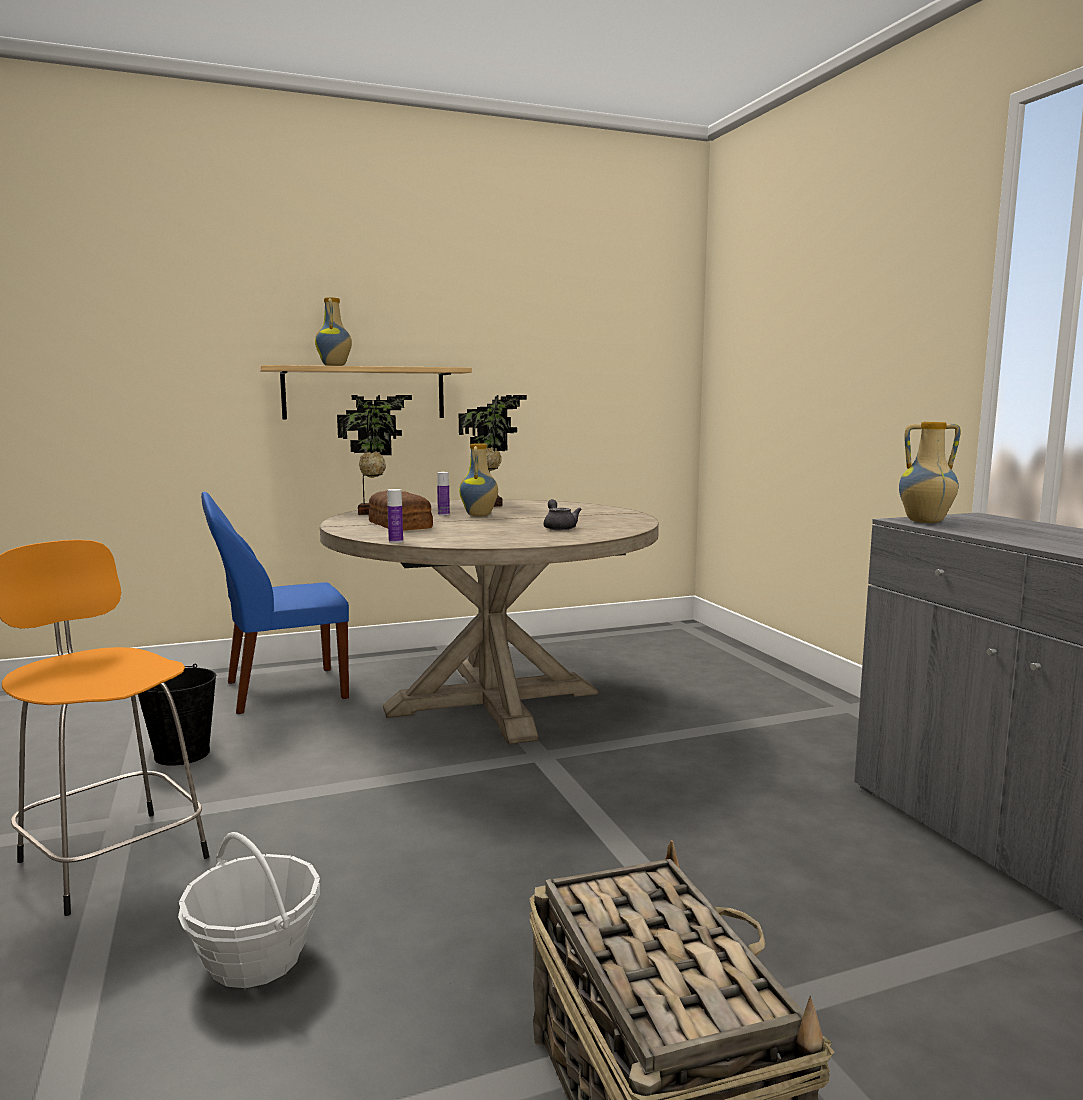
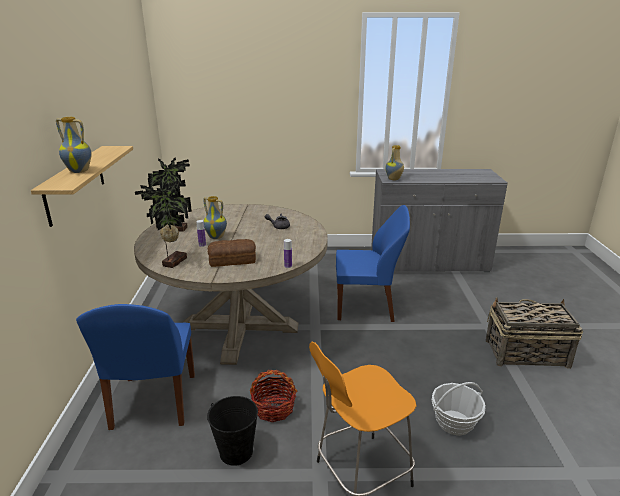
camera: 70 degrees left, 15 degrees up
(281, 761) = (273, 408): none -> basket
(671, 795) = (366, 307): none -> blue chair

